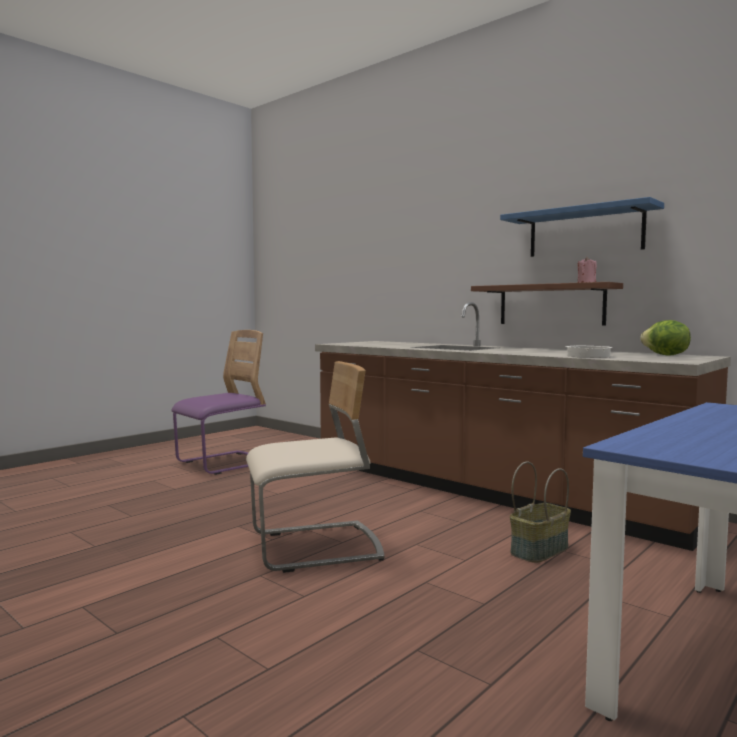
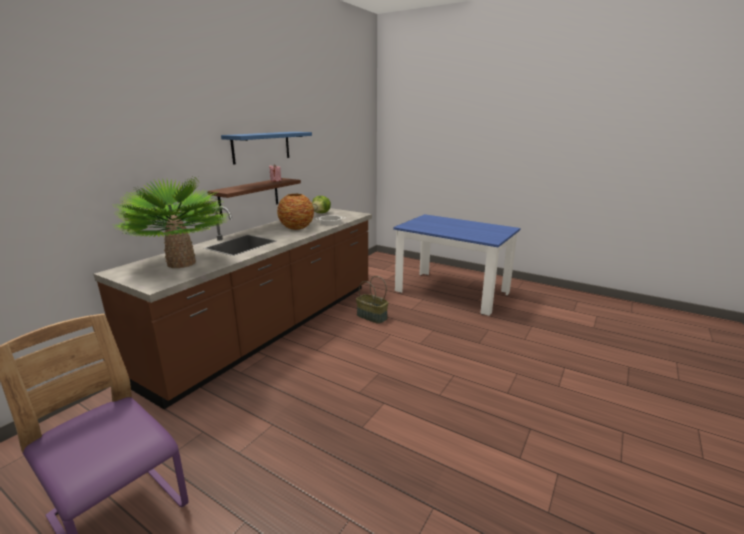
camera: 100 degrees left, 15 degrees up
(315, 548) = (392, 381): beige chair -> none
(390, 344) = (181, 263): none -> potted plant
(544, 352) = (296, 227): none -> vase

